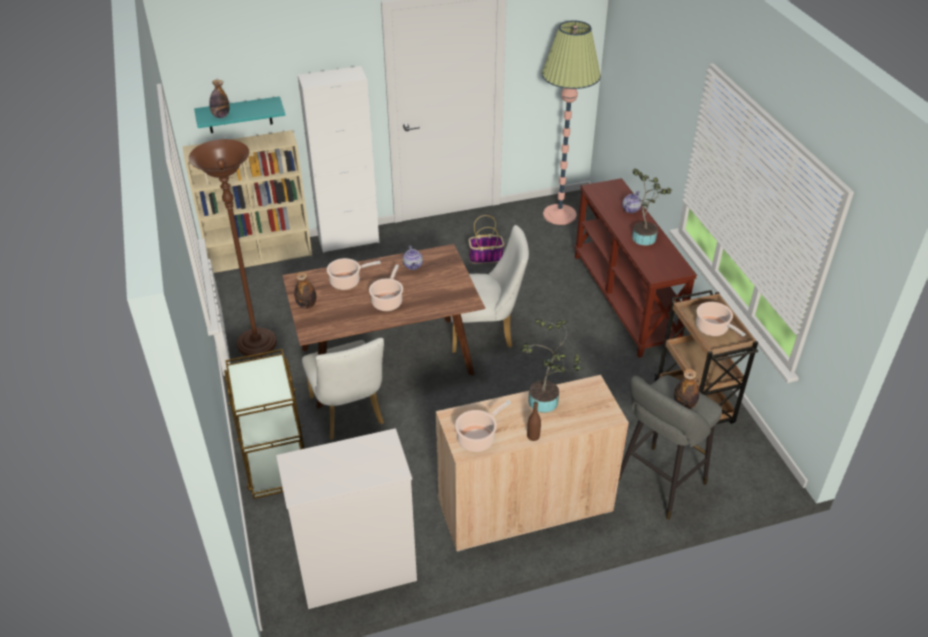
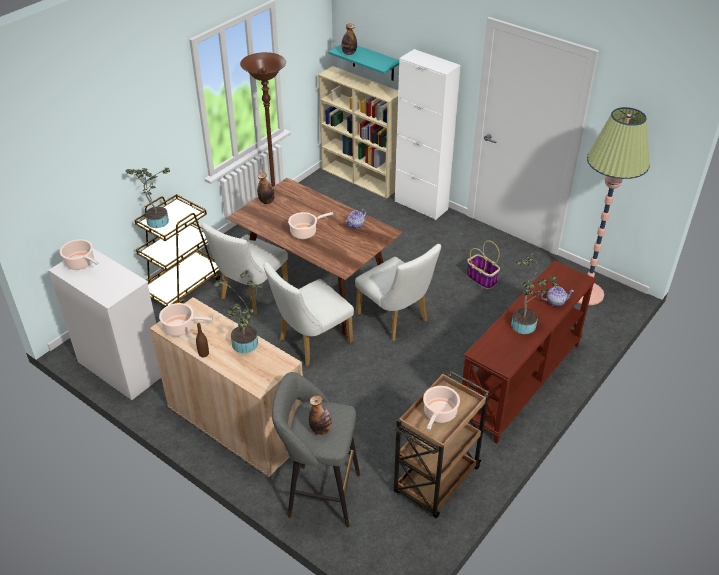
camera: 55 degrees right, 0 degrees up
(249, 396) = (156, 220): none -> potted plant
(347, 282) = (307, 206): cooking pot -> cooking pot (81, 263)
(462, 402) = (310, 343): none -> white chair

